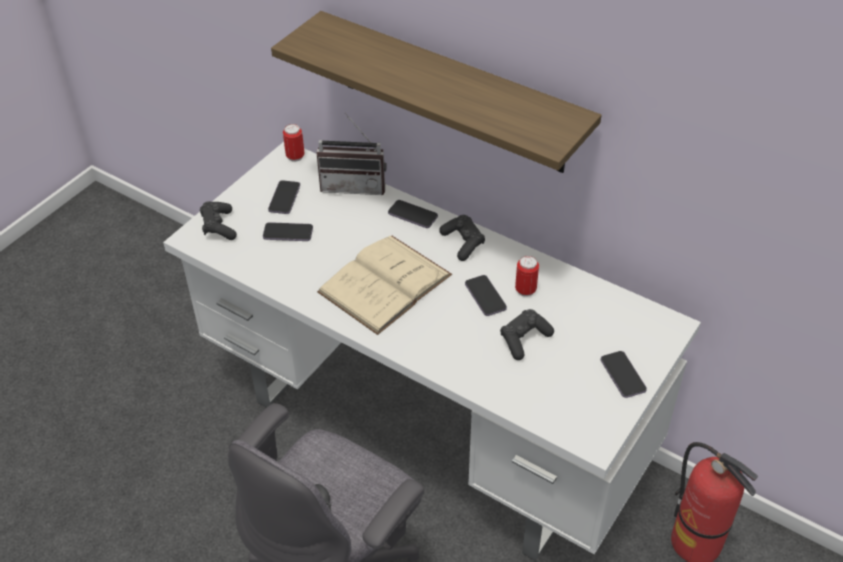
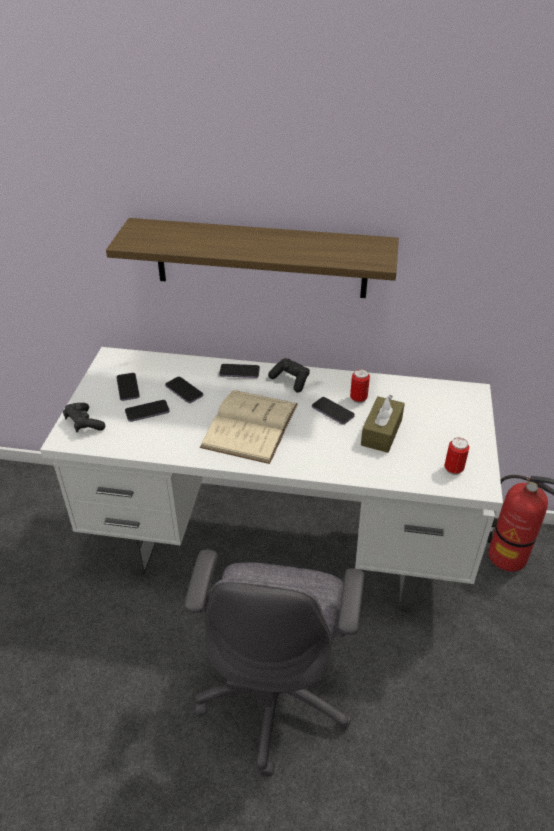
camera: 25 degrees left, 5 degrees down
(295, 157) = (118, 356): can -> can (453, 469)
(354, 185) = (179, 363): radio -> none
(524, 339) = (381, 432): black game controller -> brown tissue box
(623, 375) = (466, 434): phone -> phone (184, 391)

